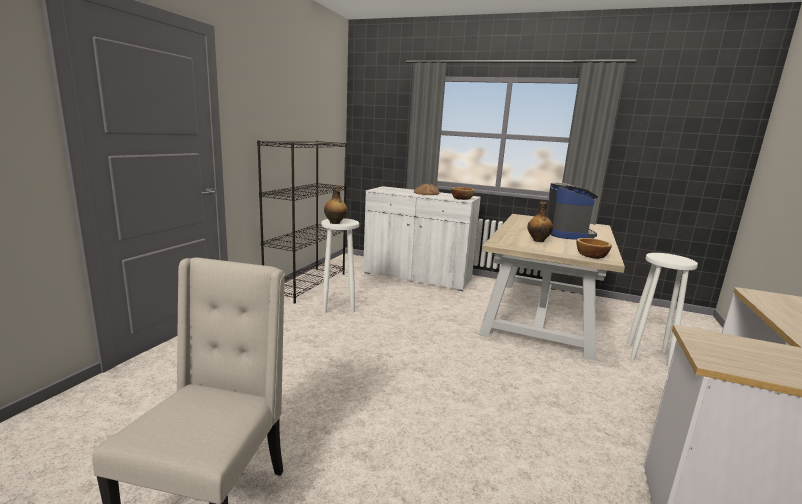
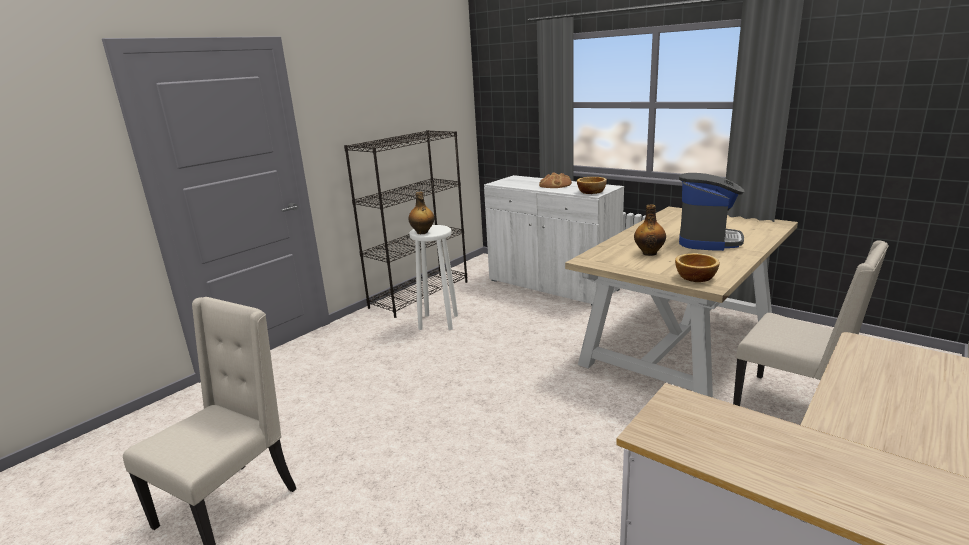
camera: 20 degrees right, 5 degrees up
(648, 355) = (793, 407): white stool -> beige chair

